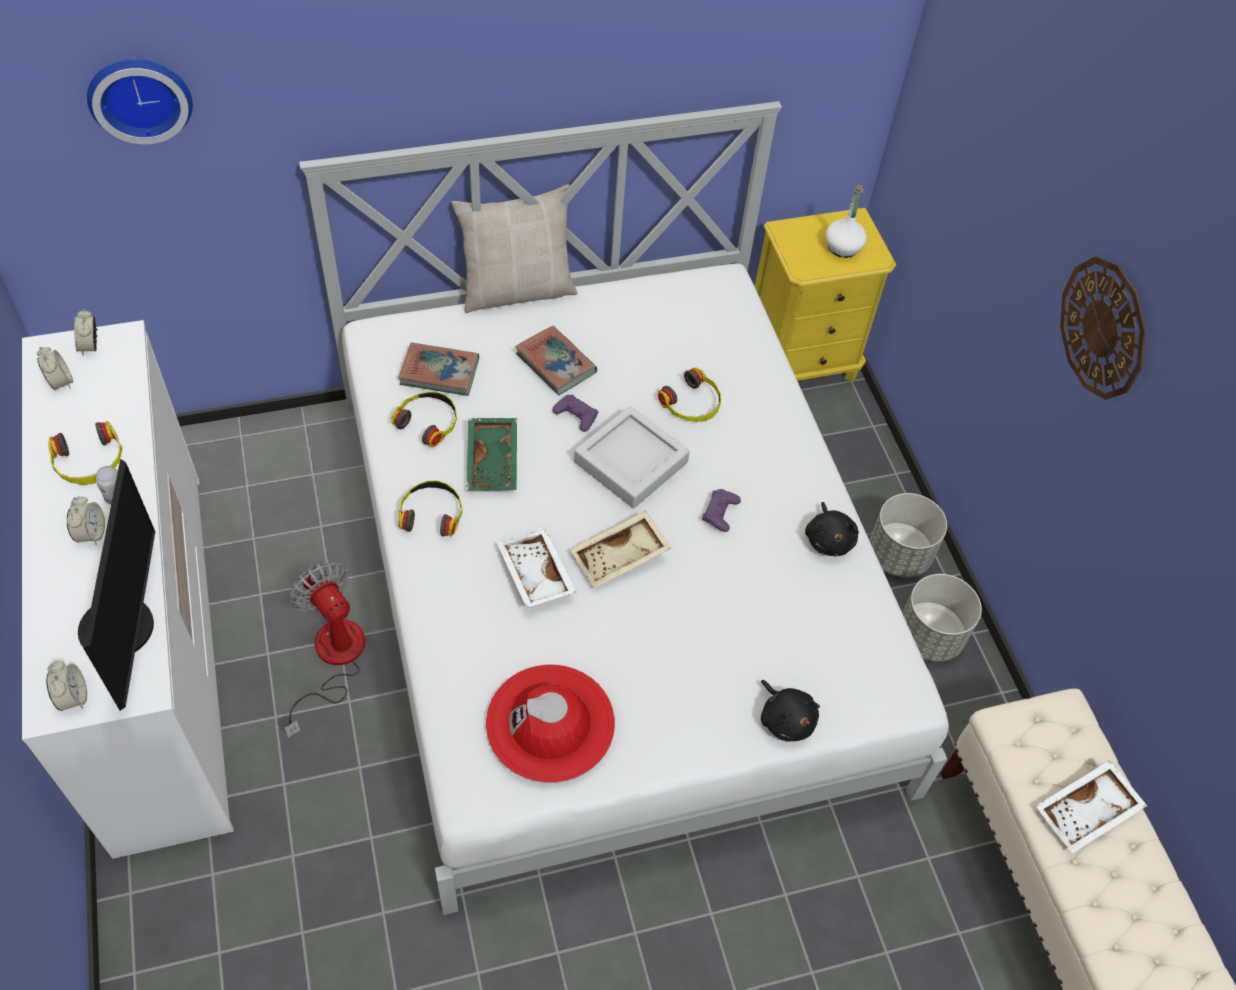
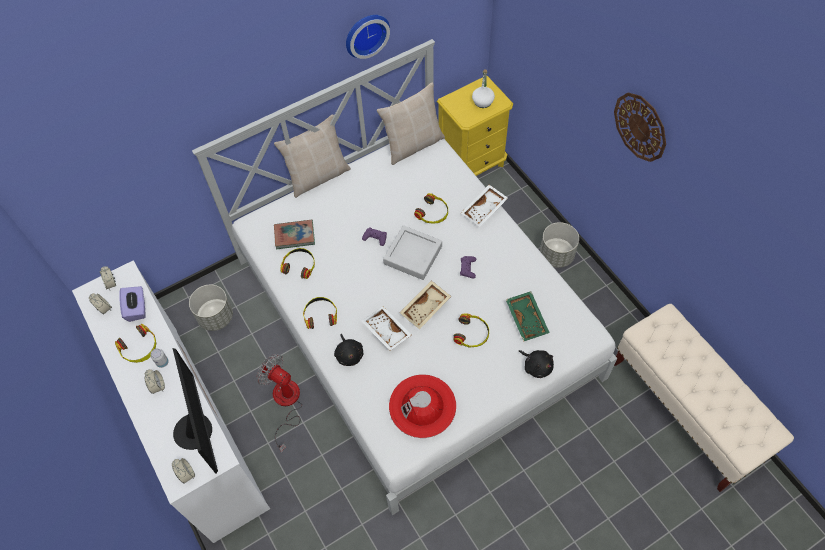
camera: 10 degrees left, 5 degrees up
(114, 398) = (137, 308): none -> purple tissue box
(140, 96) = (101, 145): wall clock -> wall clock (365, 34)
(494, 461) = (342, 276): green tray -> green tray (527, 319)
(556, 363) = (354, 212): book -> none
(687, 626) = (472, 334): none -> headphones
(699, 285) = (413, 144): none -> beige pillow
(829, 539) = (527, 265): black plush toy -> black plush toy (349, 354)
(929, 636) = (585, 294): grey planter -> grey planter (216, 317)
(1087, 813) = (693, 365): white tray -> white tray (484, 209)

